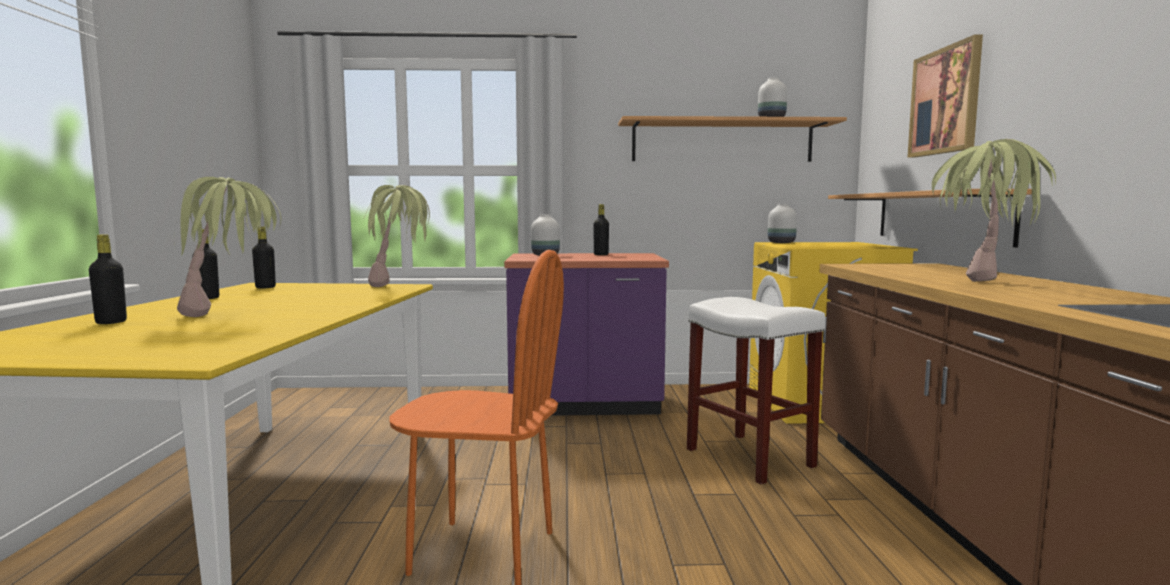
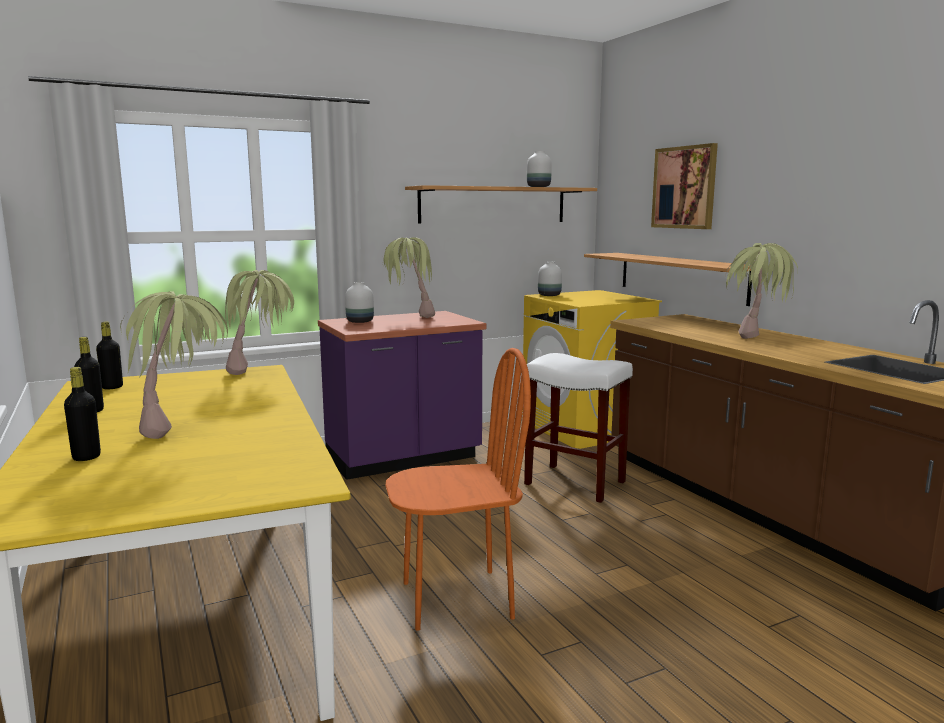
camera: 25 degrees left, 5 degrees up
(601, 254) = (408, 317): black bottle -> potted plant

